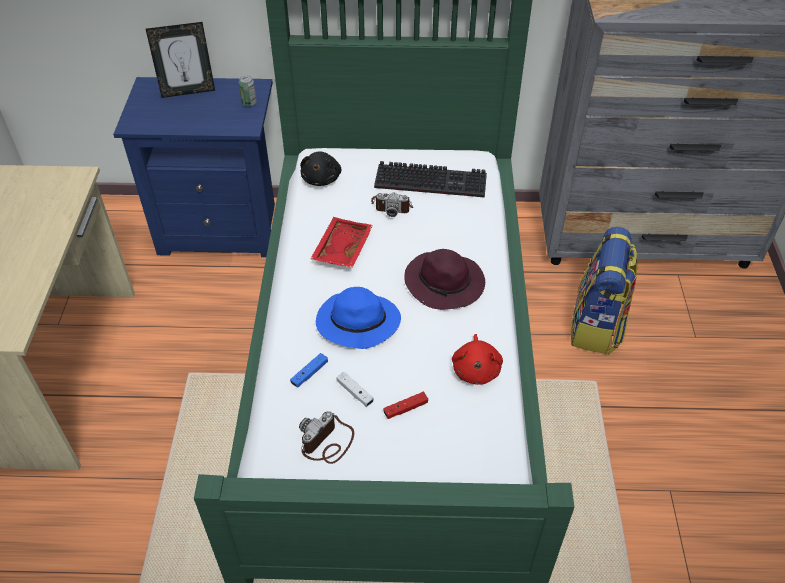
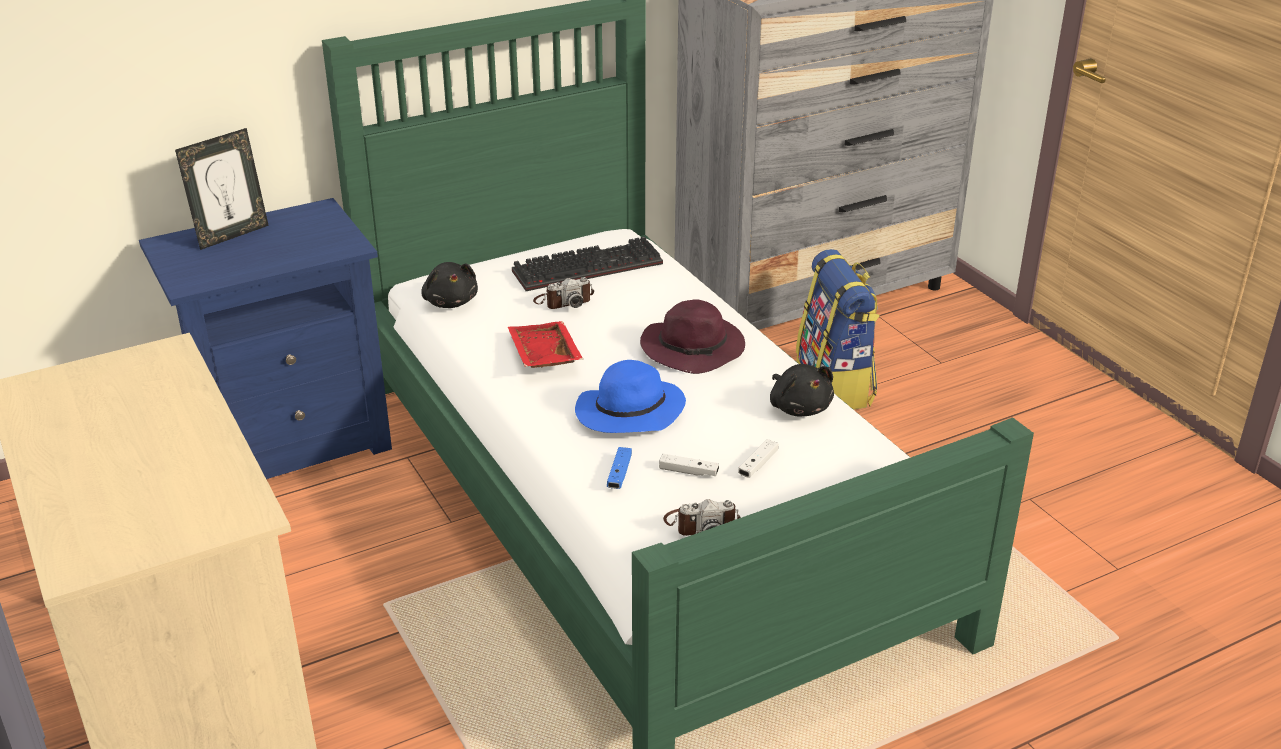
camera: 30 degrees left, 15 degrees down
(249, 103) = (329, 225): can -> none
(327, 442) = (701, 524): camera -> camera turned 105 degrees counterclockwise
(405, 408) = (758, 465): red game controller -> white game controller
(476, 369) = (799, 407): red plush toy -> black plush toy

